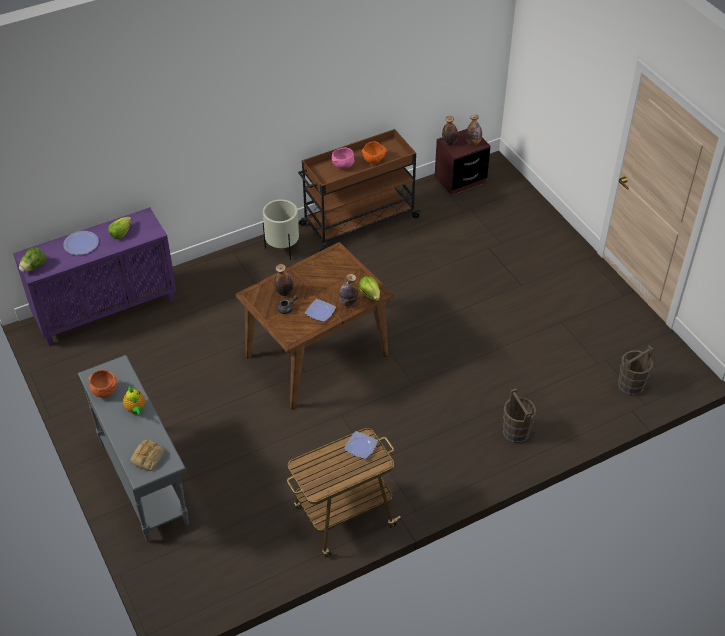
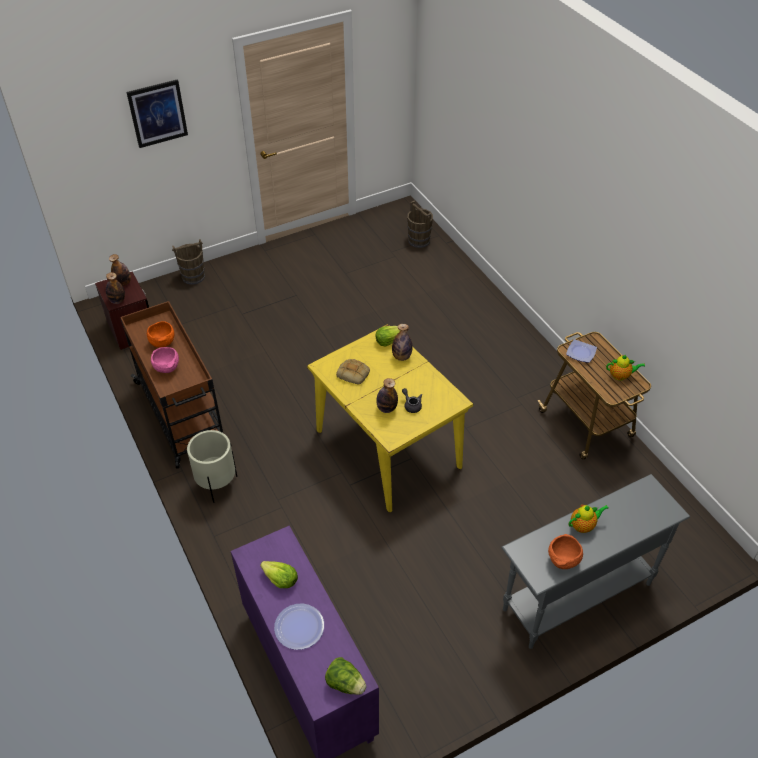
camera: 90 degrees left, 0 degrees up
(148, 458) = (647, 506): bread -> bread (354, 373)
(317, 355) = (387, 447): brown dining table -> yellow dining table
(319, 312) = (416, 379): plate -> none
(327, 477) = (620, 376): none -> teapot
(516, 432) = (475, 309): brown bucket -> brown bucket (193, 277)
(576, 62) = (157, 113): none -> picture

